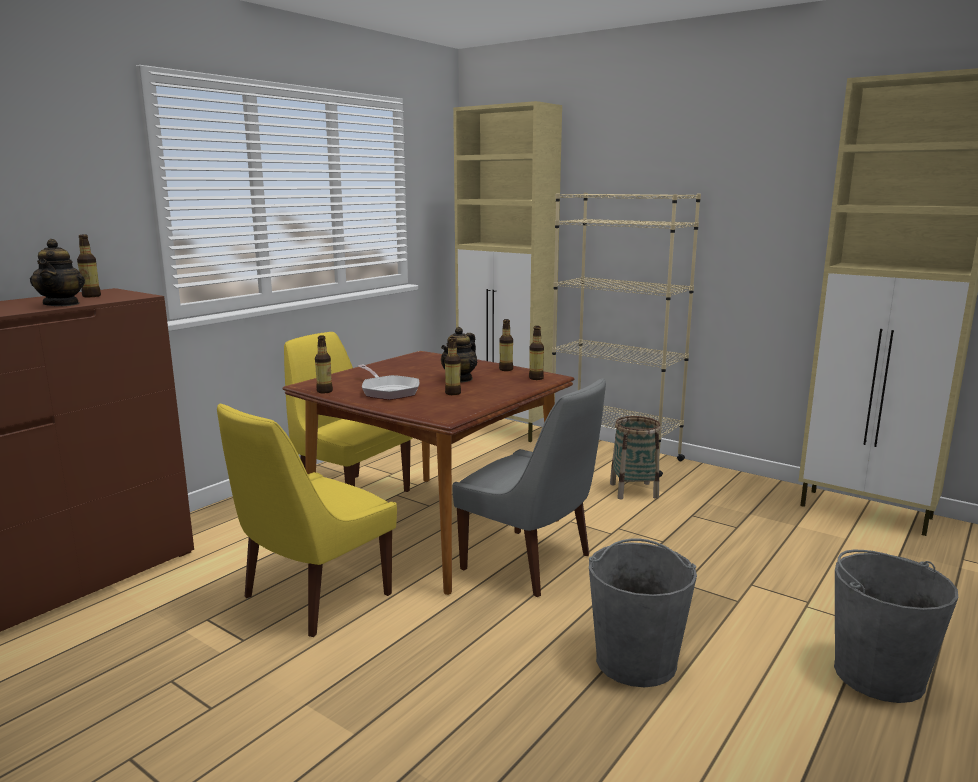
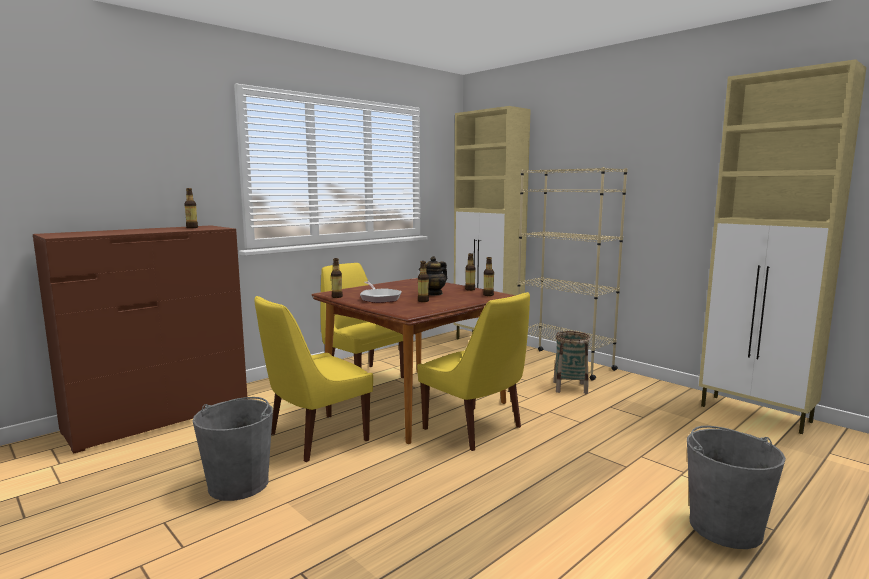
camera: 10 degrees right, 5 degrees down
(62, 304) = (170, 230): teapot -> none
(531, 563) = (475, 429): grey chair -> yellow chair
(636, 660) = (531, 498): grey bucket -> grey bucket (239, 484)

